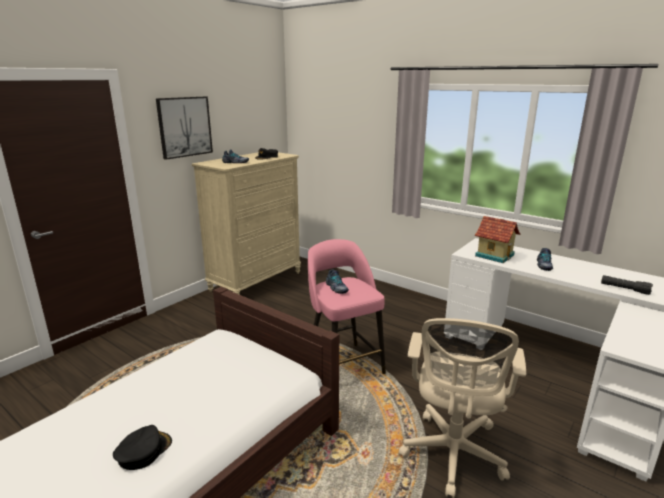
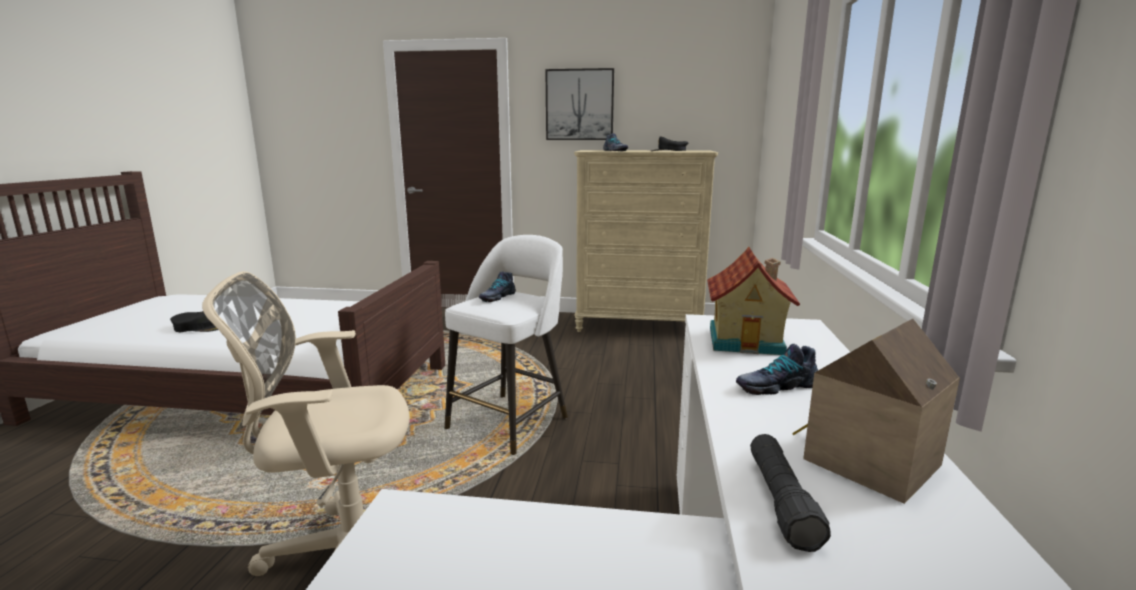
camera: 60 degrees right, 5 degrees down
(343, 364) = (510, 421): pink stool -> white stool
(600, 272) = (864, 460): none -> toy house

